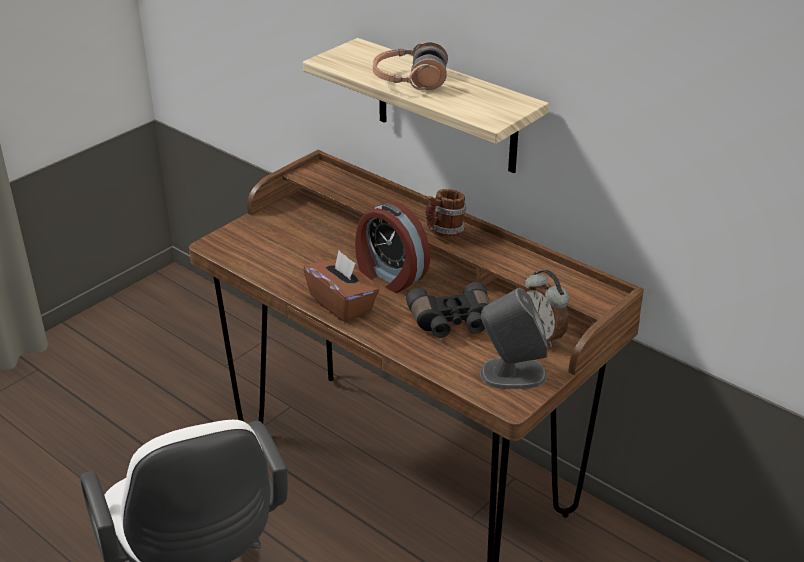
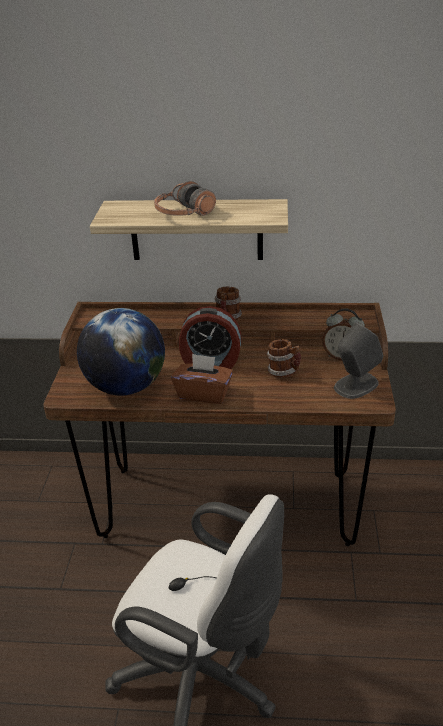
camera: 35 degrees left, 0 degrees up
(279, 261) = (126, 386): none -> globe
(452, 322) = (284, 373): black binoculars -> mug

